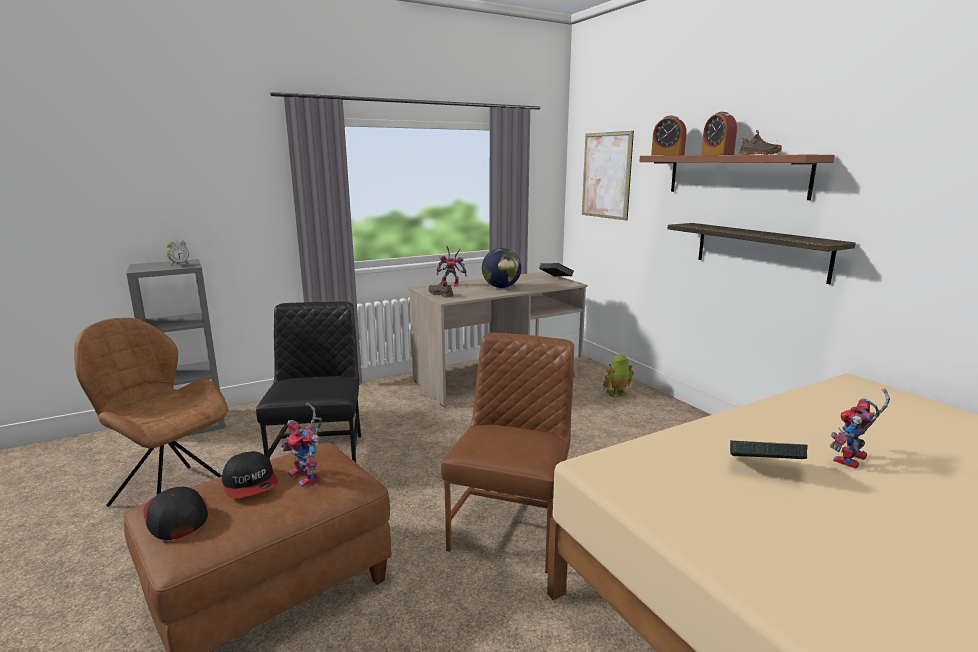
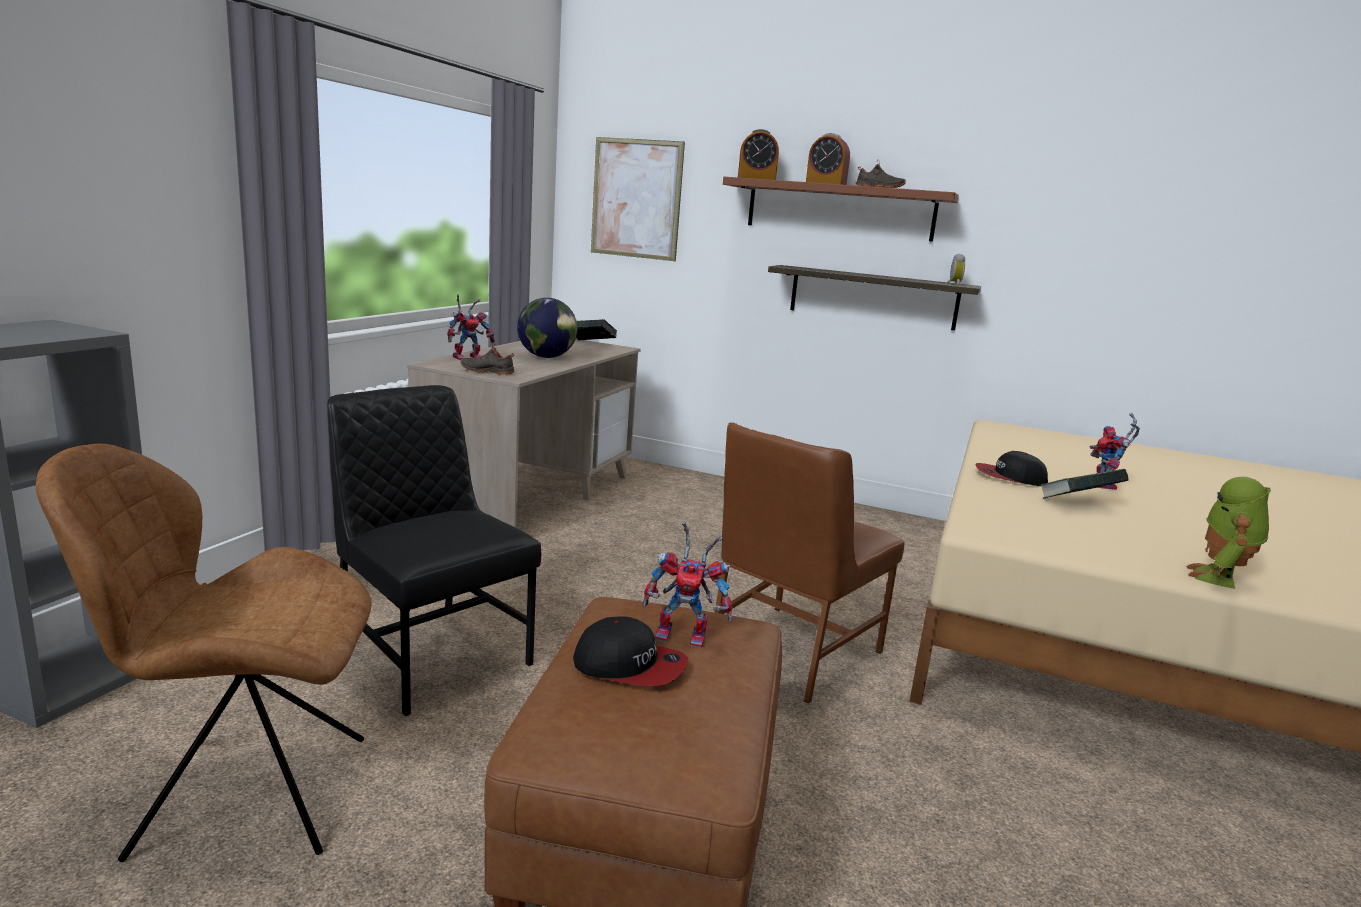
camera: 40 degrees left, 0 degrees up
(175, 516) = (616, 737): cap -> cap (1010, 478)
(179, 264) = (54, 331): alarm clock -> alarm clock (953, 284)
(513, 525) = (791, 652): brown chair -> brown chair turned 120 degrees counterclockwise
(617, 394) = (697, 490): toy robot -> toy robot (1219, 578)

